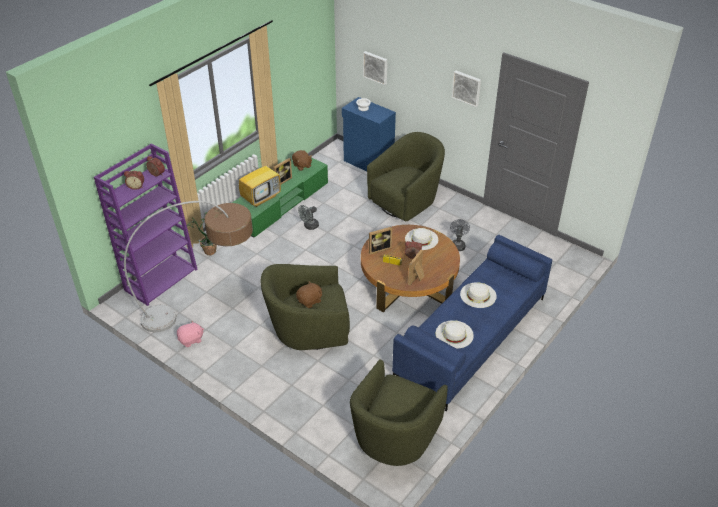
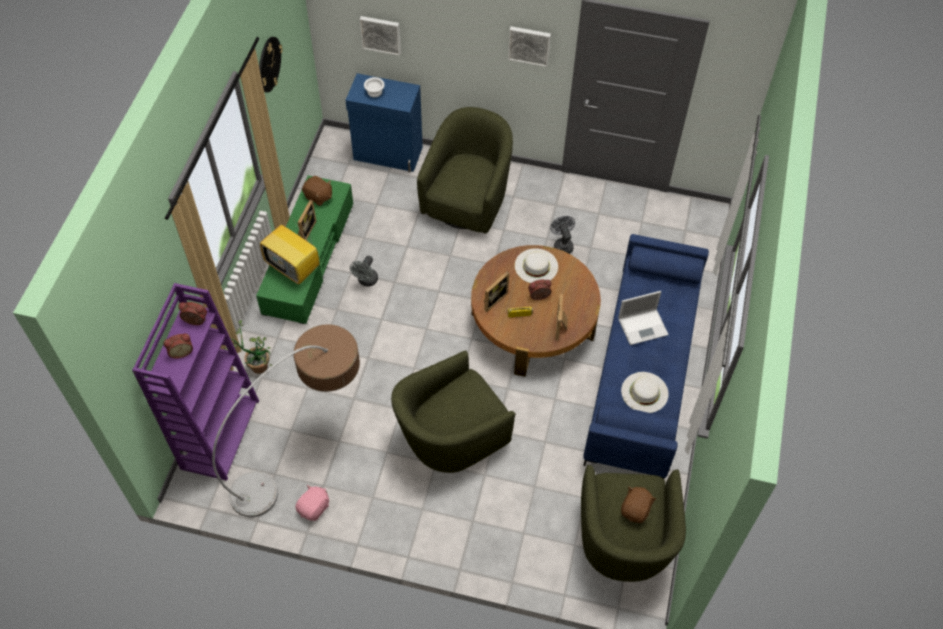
camera: 25 degrees left, 15 degrees up
(261, 198) = (294, 268): television -> television turned 105 degrees clockwise
(286, 54) = (269, 64): none -> wall clock
(310, 301) = (454, 409): brown plush toy -> brown plush toy (636, 510)
(478, 295) = (643, 326): white hat -> laptop

